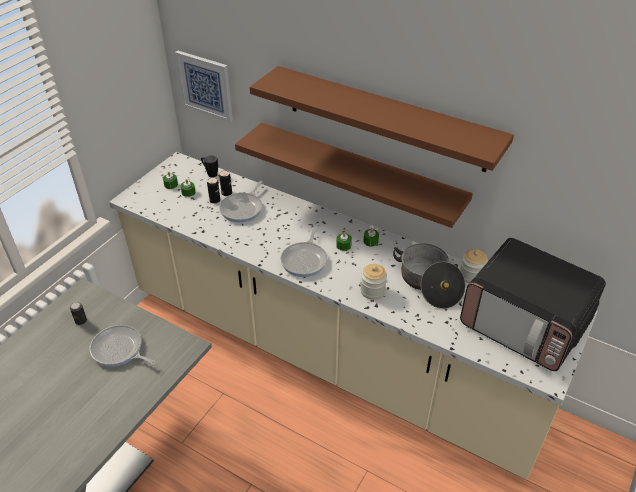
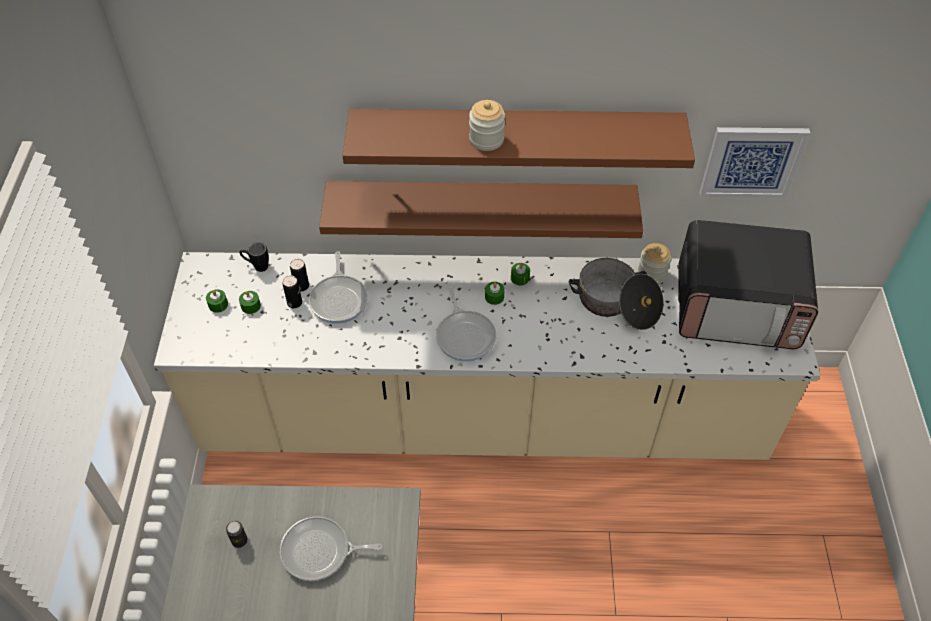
camera: 30 degrees left, 10 degrees up
(205, 85) = (226, 157): picture -> picture (752, 161)
(372, 291) = (566, 340): jar -> jar (486, 139)

